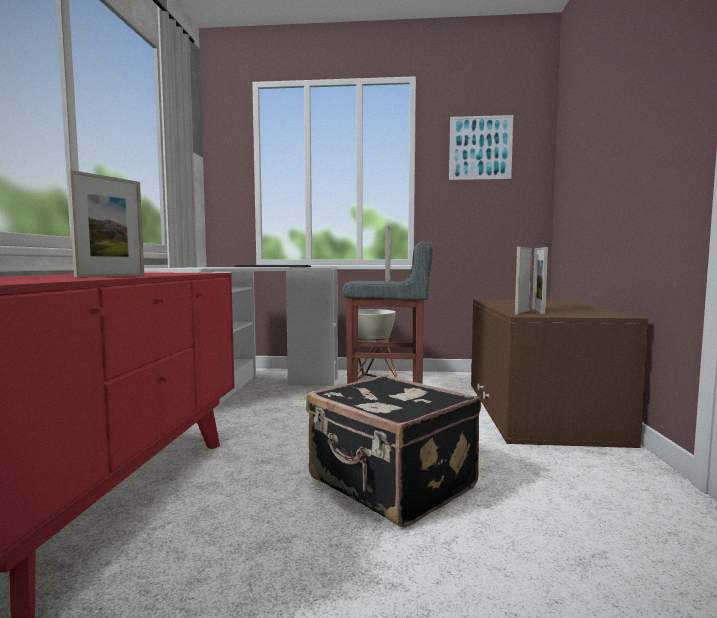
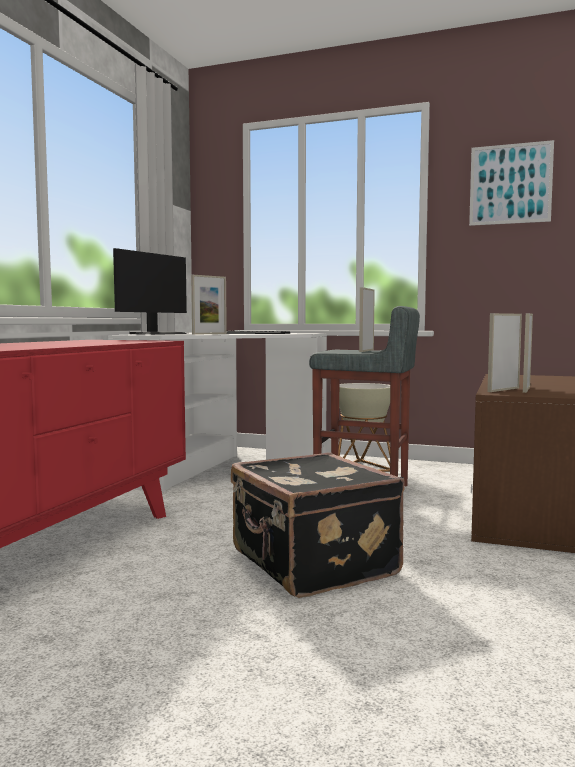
camera: 15 degrees right, 0 degrees up
(111, 276) = (53, 345): picture frame -> picture frame (209, 334)
(189, 267) = (158, 334): none -> monitor

